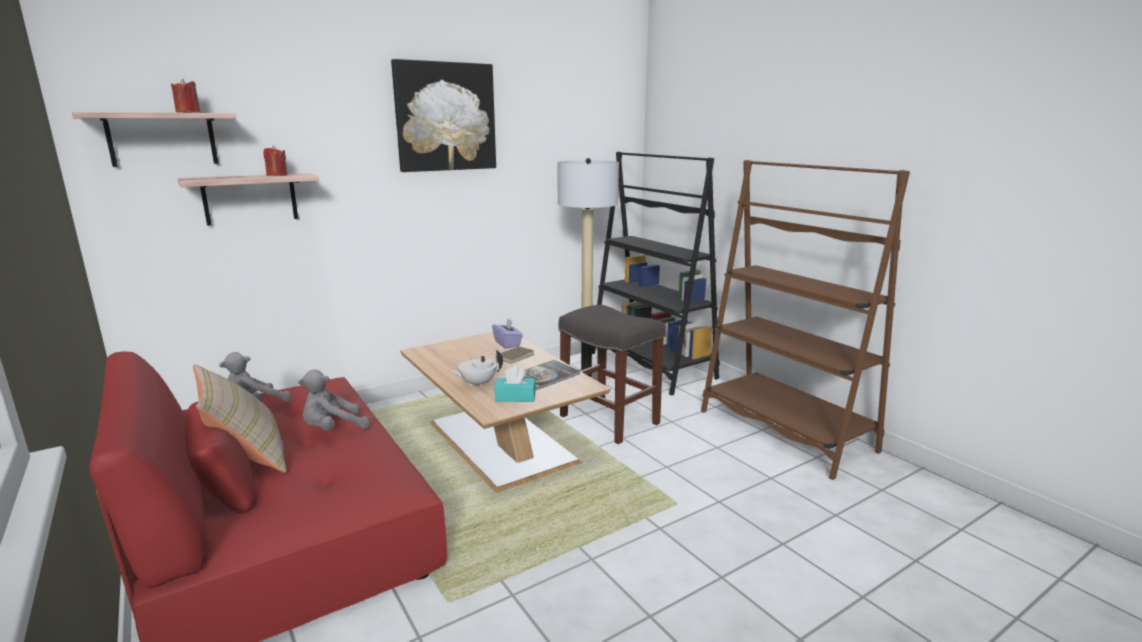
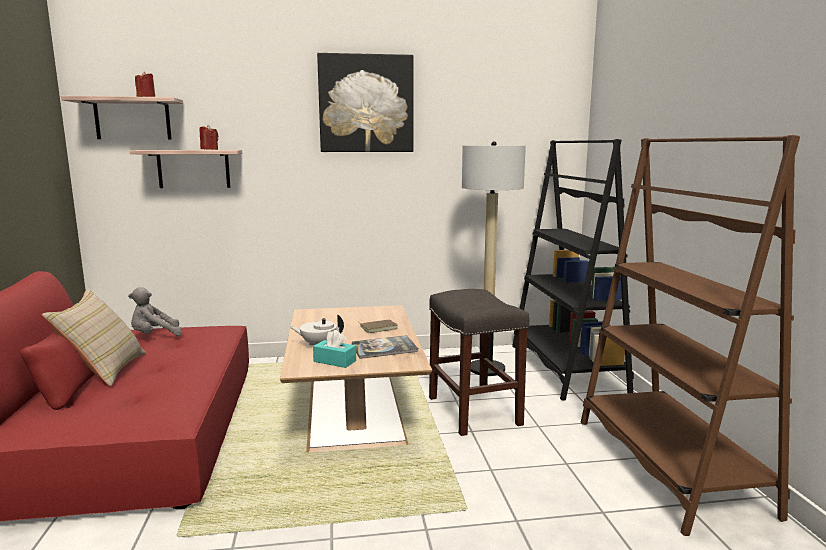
camera: 25 degrees right, 5 degrees down
(333, 429) = (183, 362): grey plush toy -> none
(507, 344) = (386, 317): purple tissue box -> none

